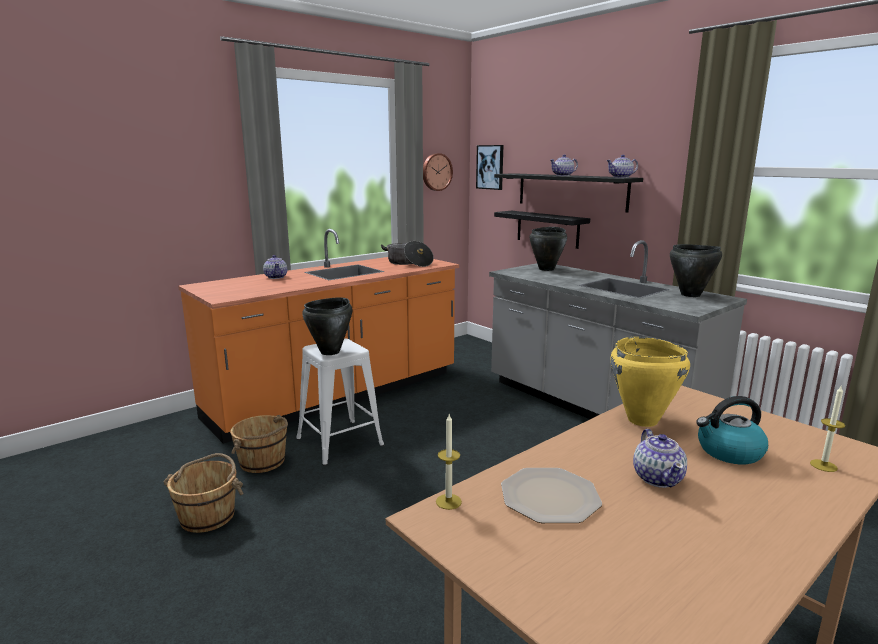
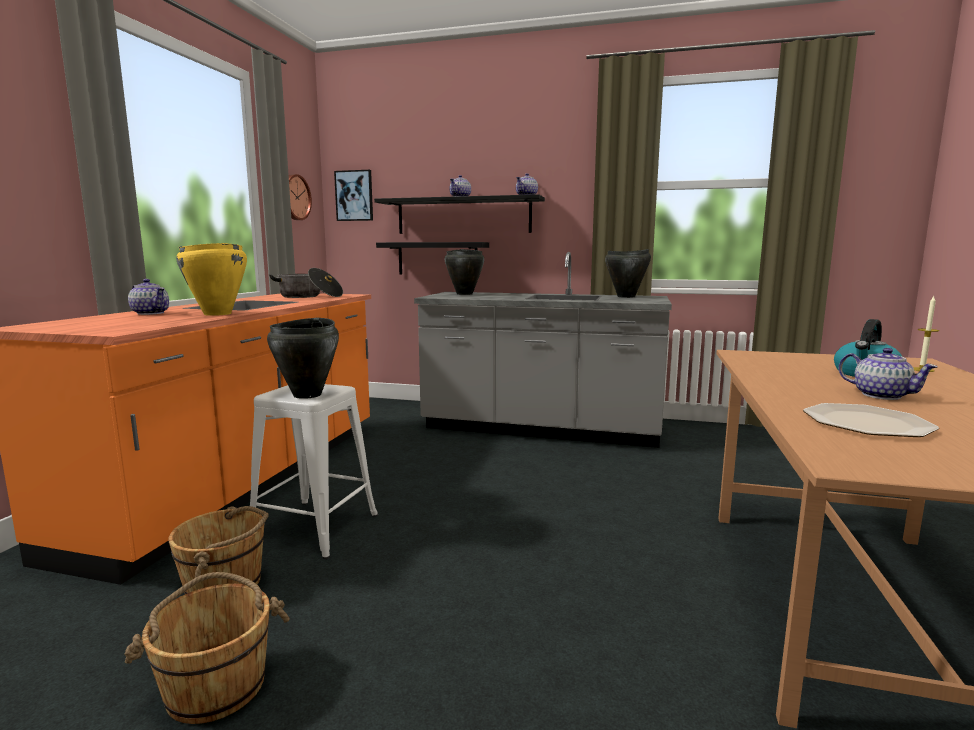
camera: 35 degrees left, 5 degrees down
(448, 501) = (821, 448): candle -> none
(642, 420) = (771, 370): yellow cooking pot -> yellow cooking pot (217, 314)

